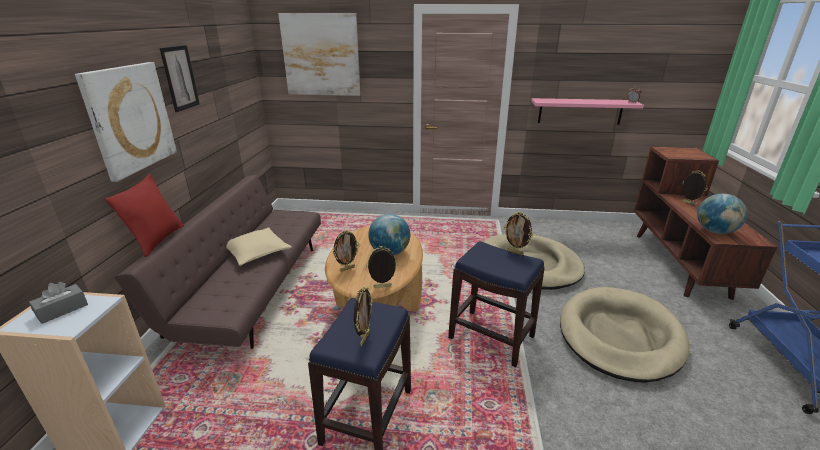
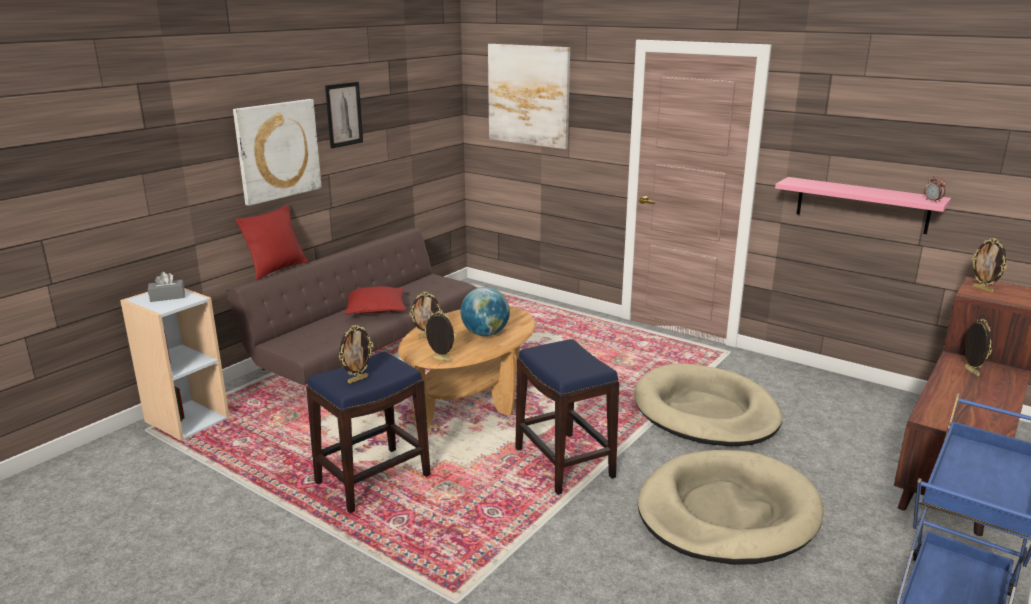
camera: 30 degrees right, 5 degrees down
(256, 252) = (375, 309): beige pillow -> red pillow
(515, 252) = (595, 357): picture frame -> picture frame (983, 289)
(715, 231) = (939, 410): globe -> none

